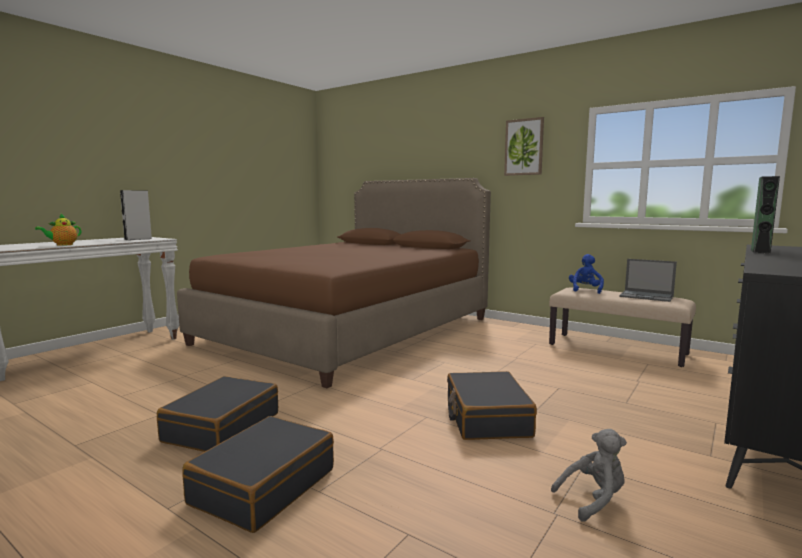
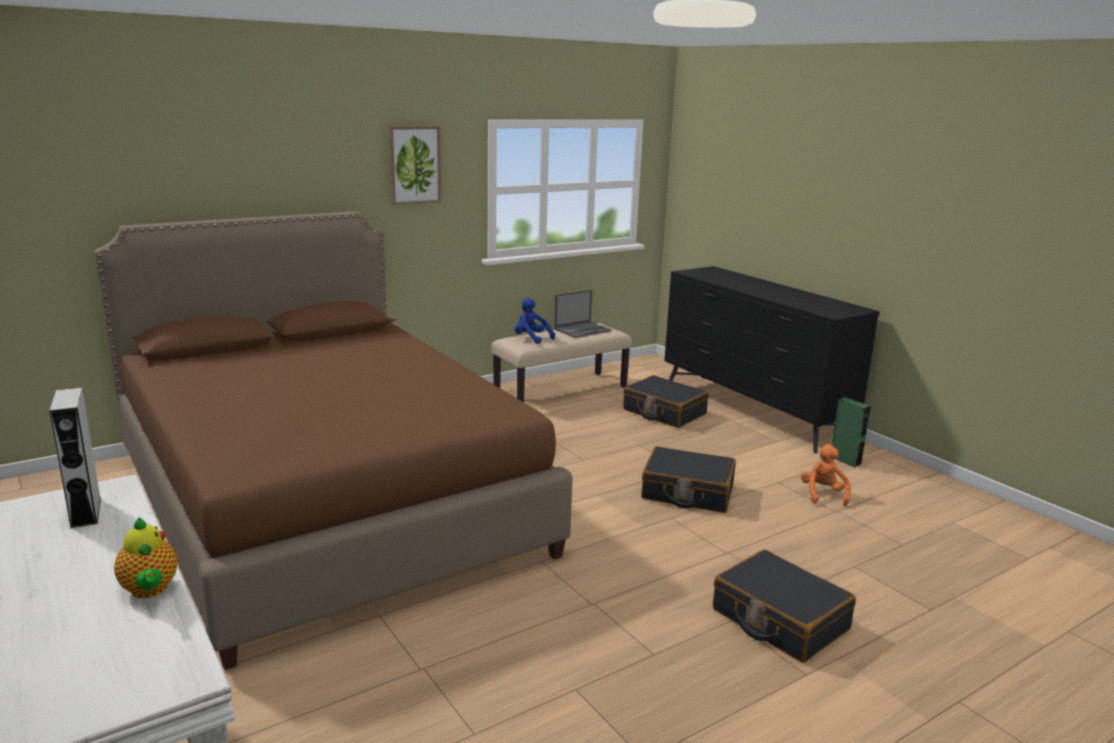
camera: 70 degrees left, 10 degrees up
(222, 427) = (641, 638): black suitcase -> black suitcase (664, 412)
(593, 500) = (823, 495): grey plush toy -> orange plush toy
(760, 251) = (727, 284): green speaker -> green speaker (845, 460)

